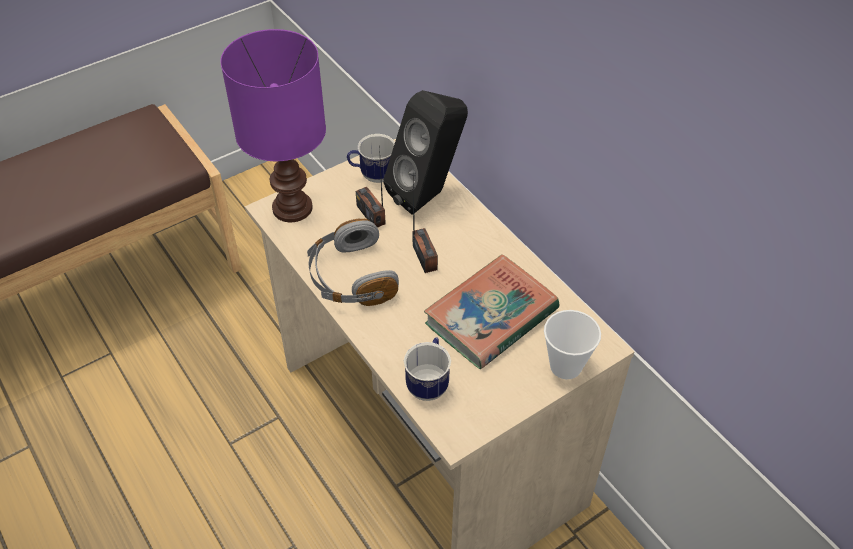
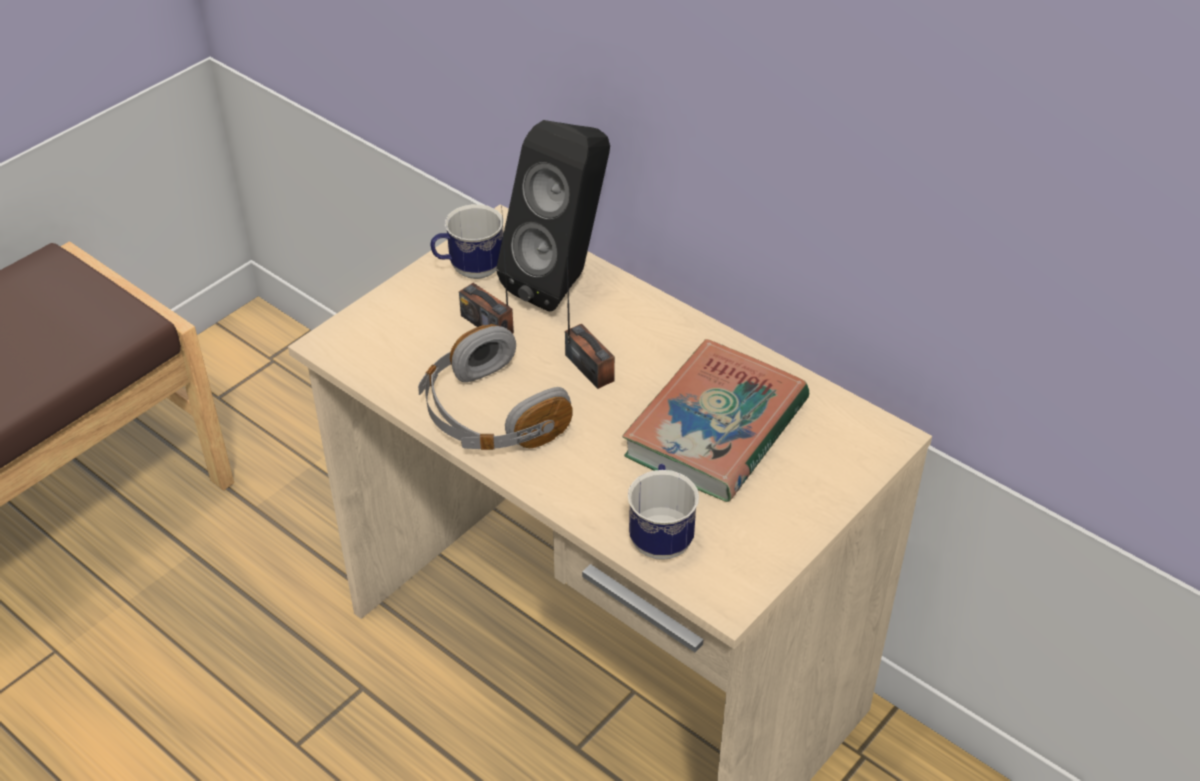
camera: 15 degrees left, 5 degrees down
(293, 209) = (365, 337): purple table lamp -> none
(565, 366) = (846, 474): cup -> none

